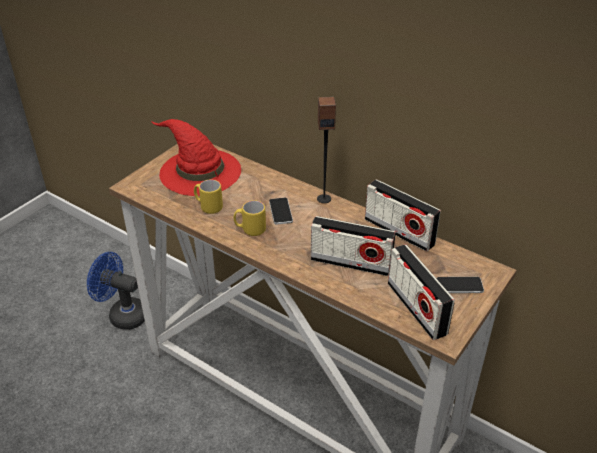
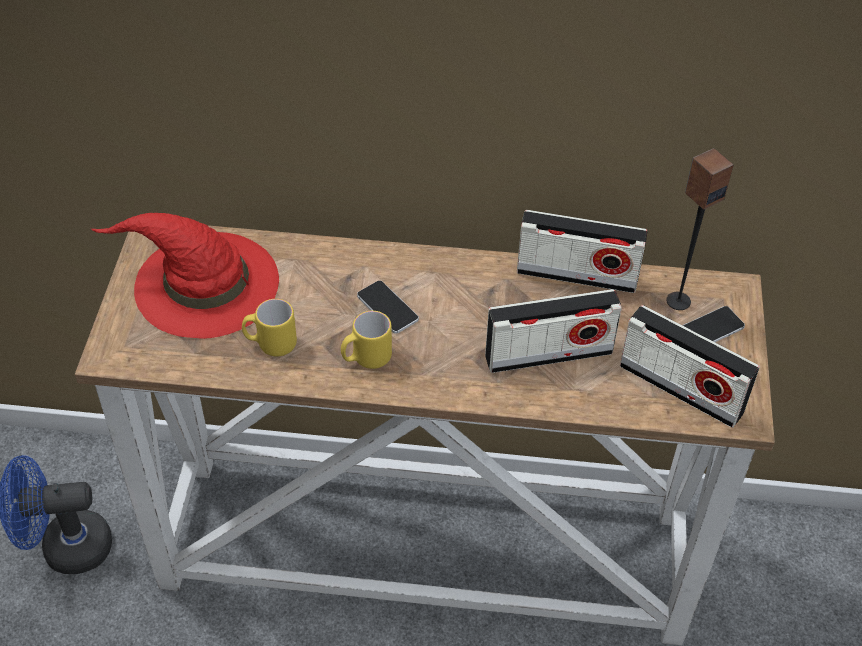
camera: 30 degrees left, 10 degrees up
(324, 198) = (434, 260): speaker -> speaker (678, 300)

